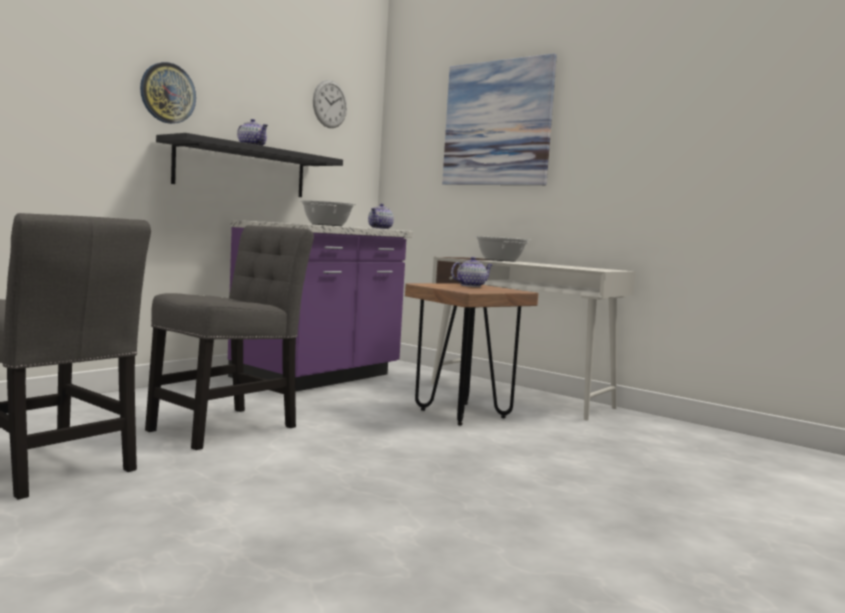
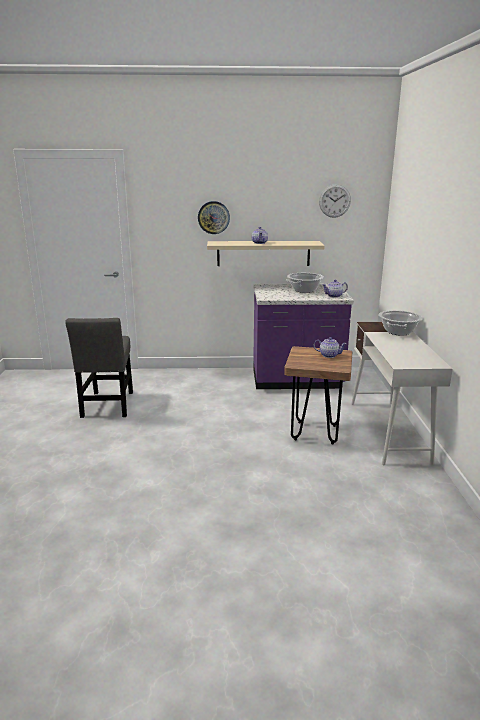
camera: 50 degrees right, 15 degrees up
(228, 427) = (192, 404): grey chair -> none
(242, 170) = (263, 253): black shelf -> beige shelf
(497, 123) = (422, 223): picture -> none

